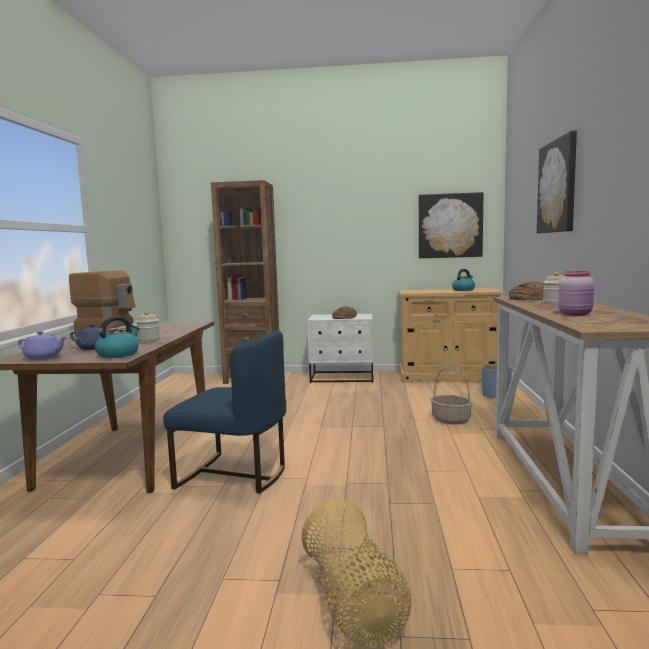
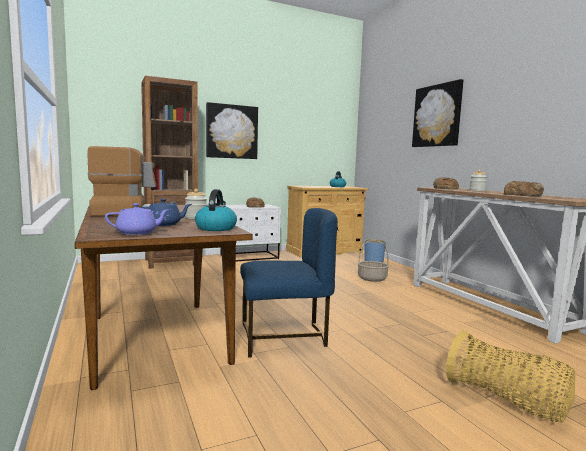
camera: 30 degrees left, 0 degrees up
(450, 225) = (323, 138): picture -> picture (232, 131)
(576, 314) = (522, 195): pink jar -> bread

